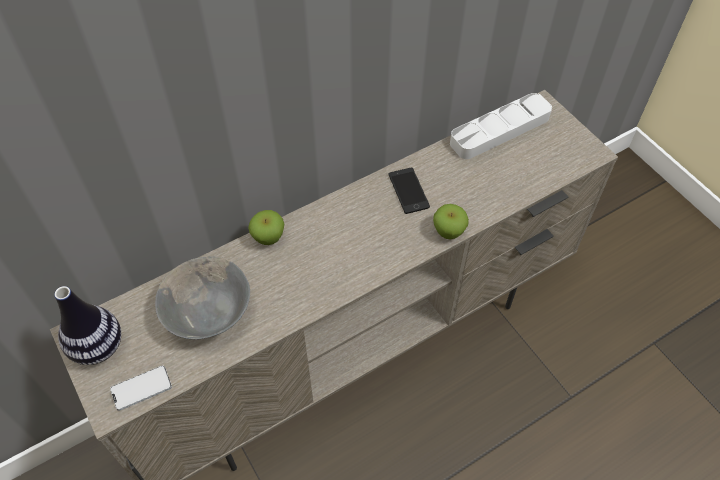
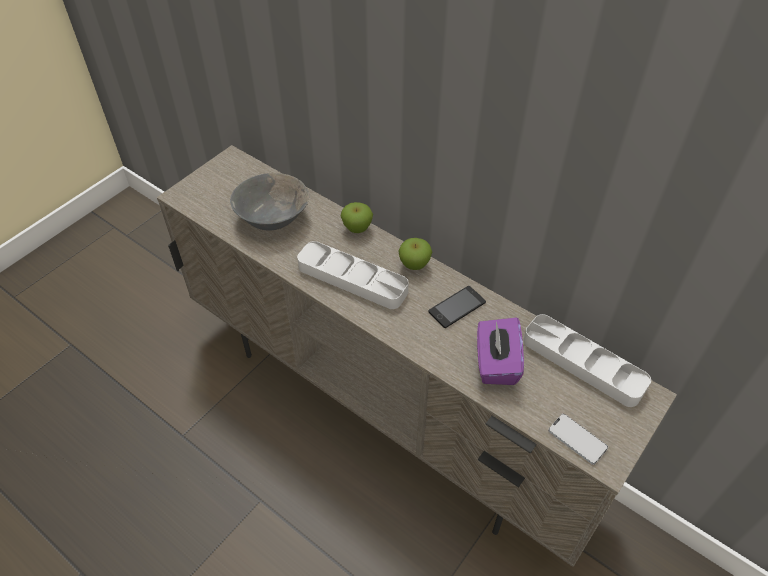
camera: 70 degrees right, 5 degrees down
(98, 347) = (224, 171): vase -> none
(141, 388) = (199, 204): phone -> phone (577, 439)
(338, 262) = (352, 279): none -> grey tray
(448, 232) = (423, 350): apple -> apple (414, 264)
(480, 185) = (496, 363): none -> purple tissue box

